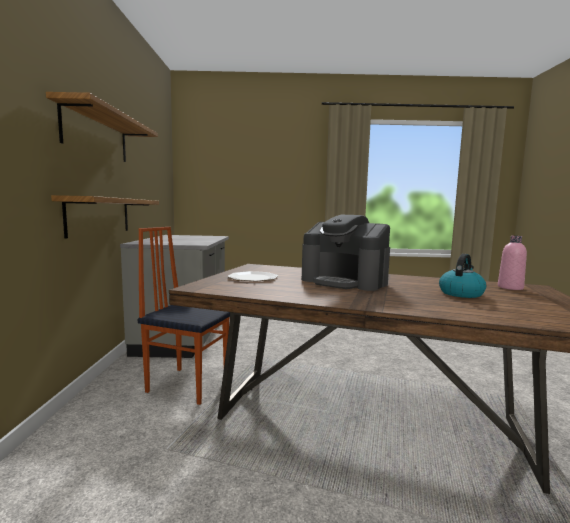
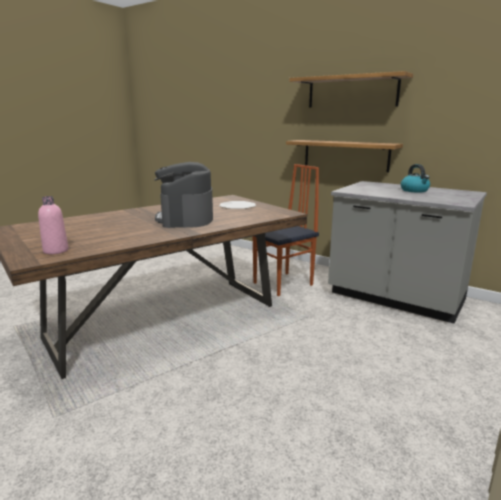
camera: 125 degrees right, 10 degrees up
(345, 281) = (185, 219): coffee machine -> coffee machine turned 75 degrees counterclockwise
(461, 293) = (95, 231): kettle -> kettle (414, 190)

